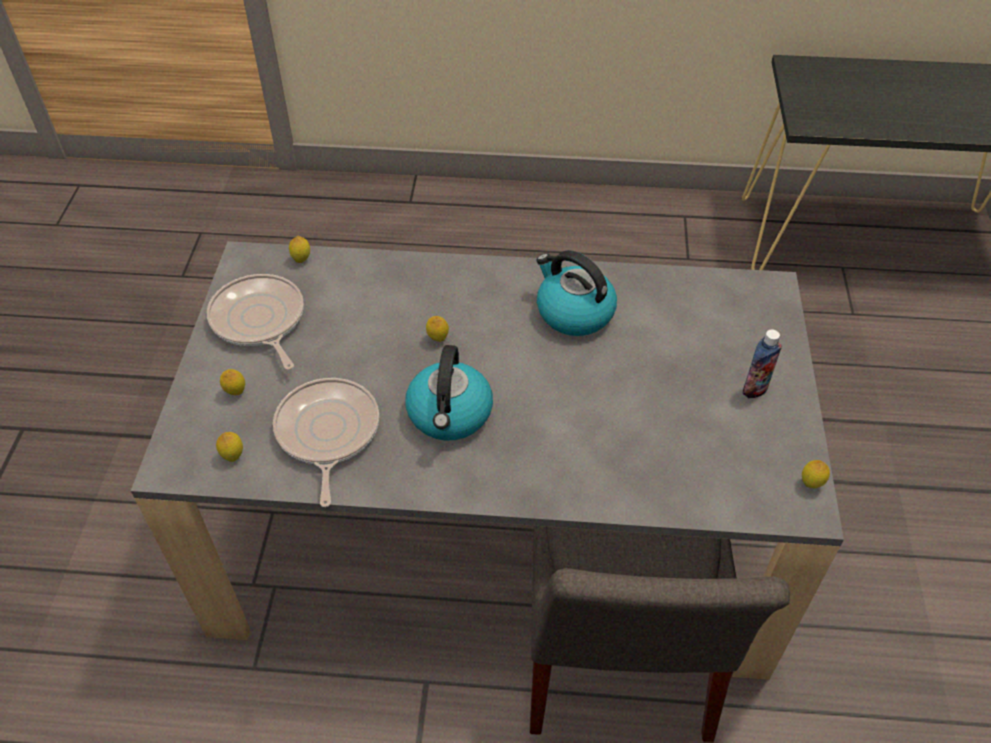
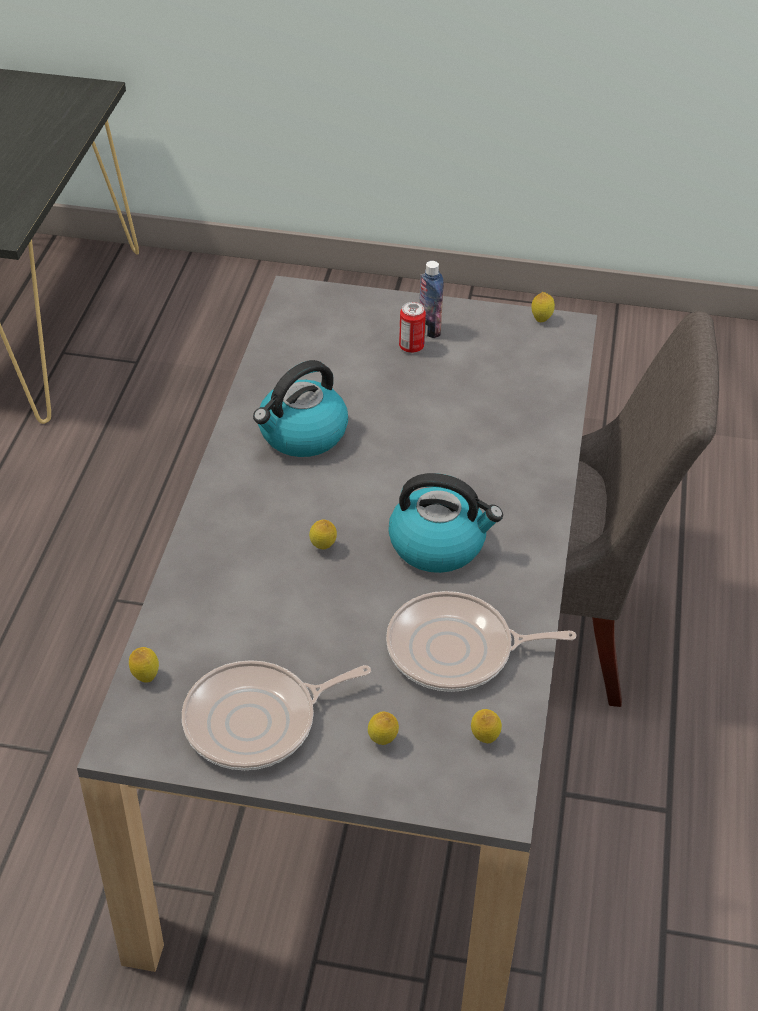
camera: 85 degrees left, 5 degrees down
(722, 377) = (411, 347): none -> can

